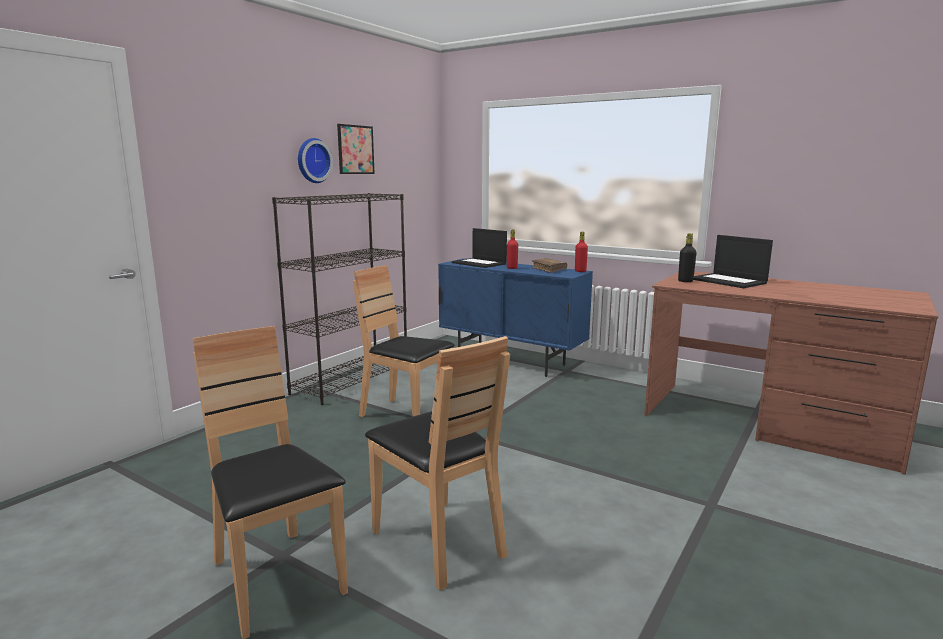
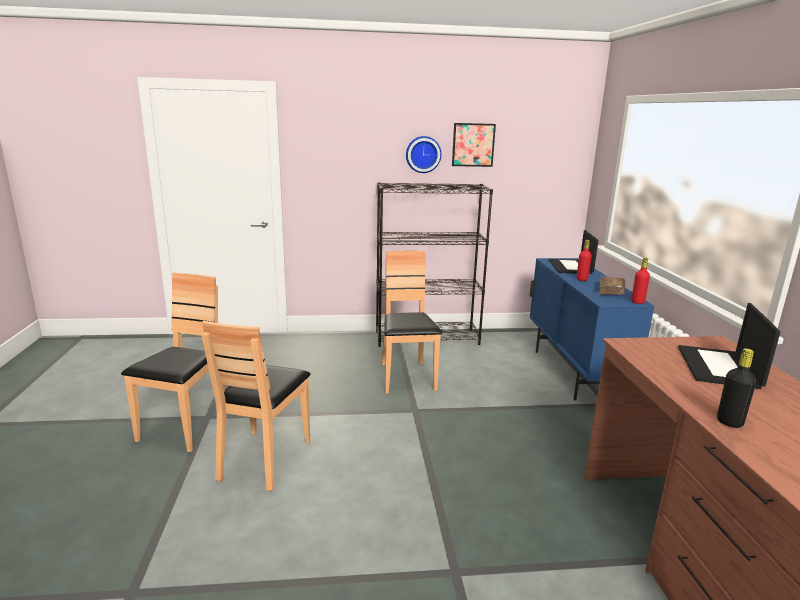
camera: 50 degrees right, 5 degrees up
(685, 281) = (660, 347): black bottle -> black bottle (729, 422)

